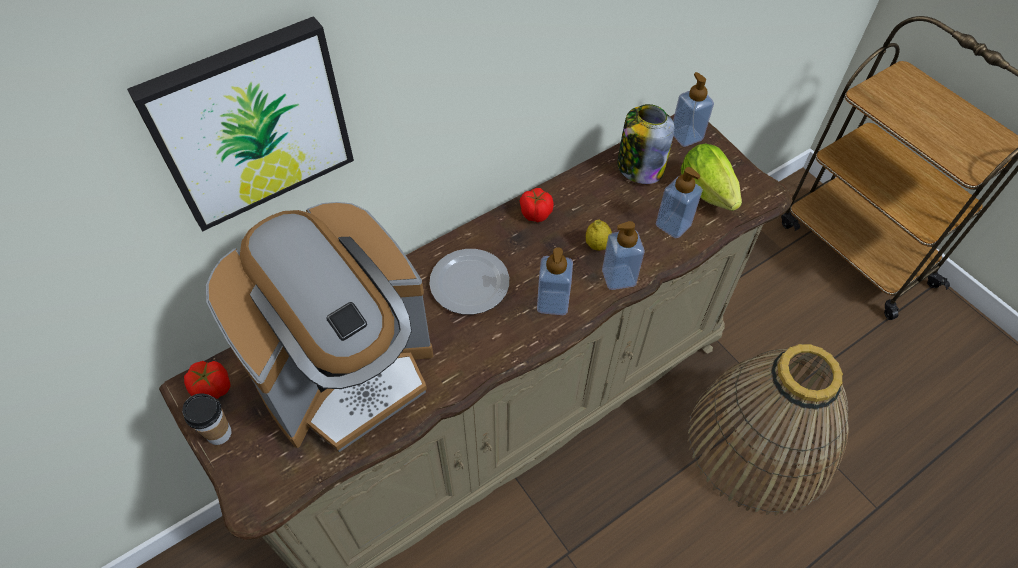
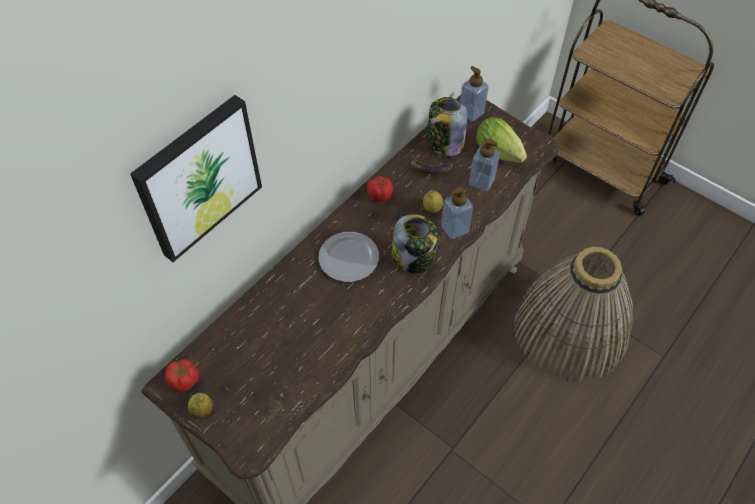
camera: 15 degrees left, 0 degrees up
(219, 433) = (202, 411): cup -> lemon
(348, 373) = (282, 344): coffee machine -> none
(552, 302) = (413, 258): soap dispenser -> jar
(612, 193) = (430, 167): none -> banana

